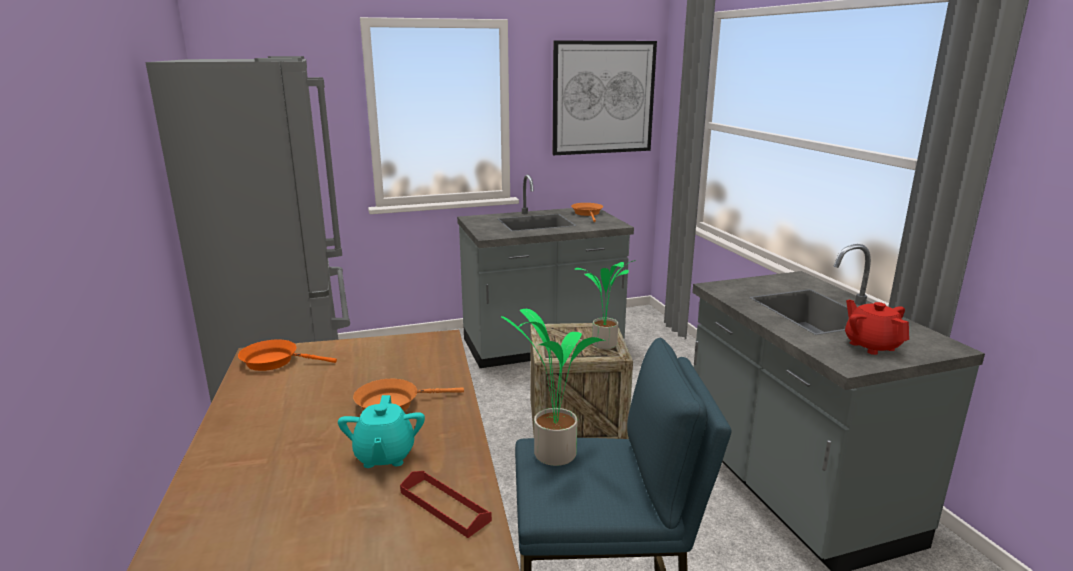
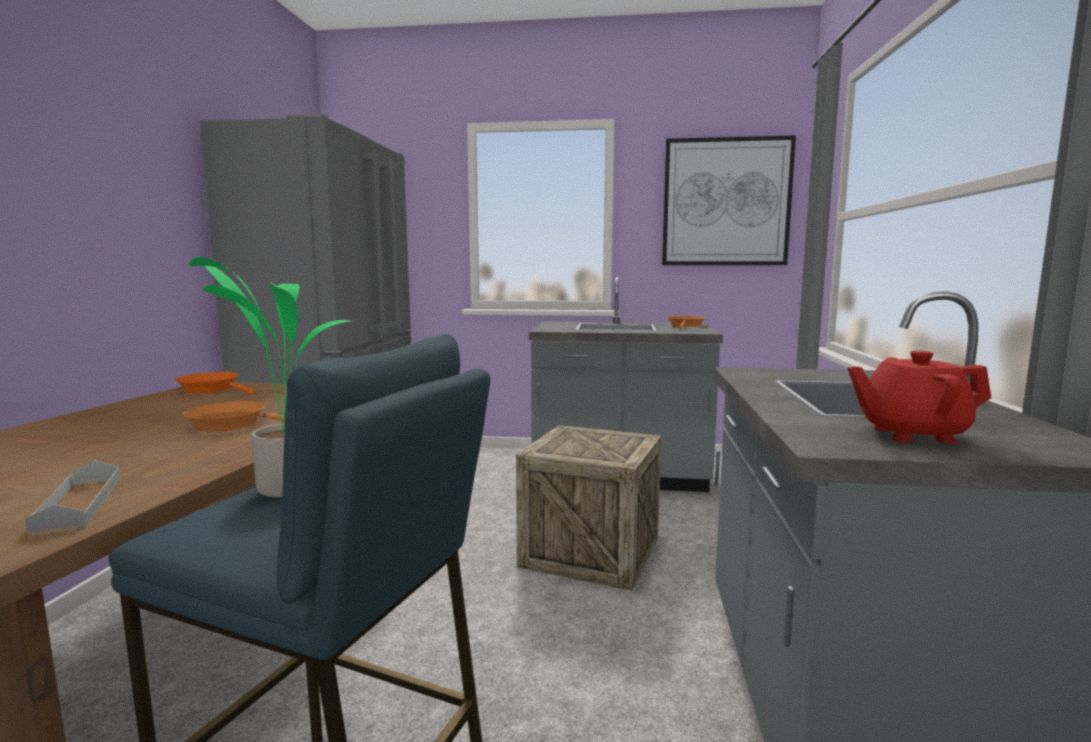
camera: 25 degrees right, 10 degrees down
(384, 456) = (133, 456): turquoise teapot -> none
(444, 506) = (79, 503): red tray -> grey tray
(603, 345) = (617, 451): potted plant -> none
(871, 346) = (911, 434): red teapot -> red teapot turned 90 degrees counterclockwise

